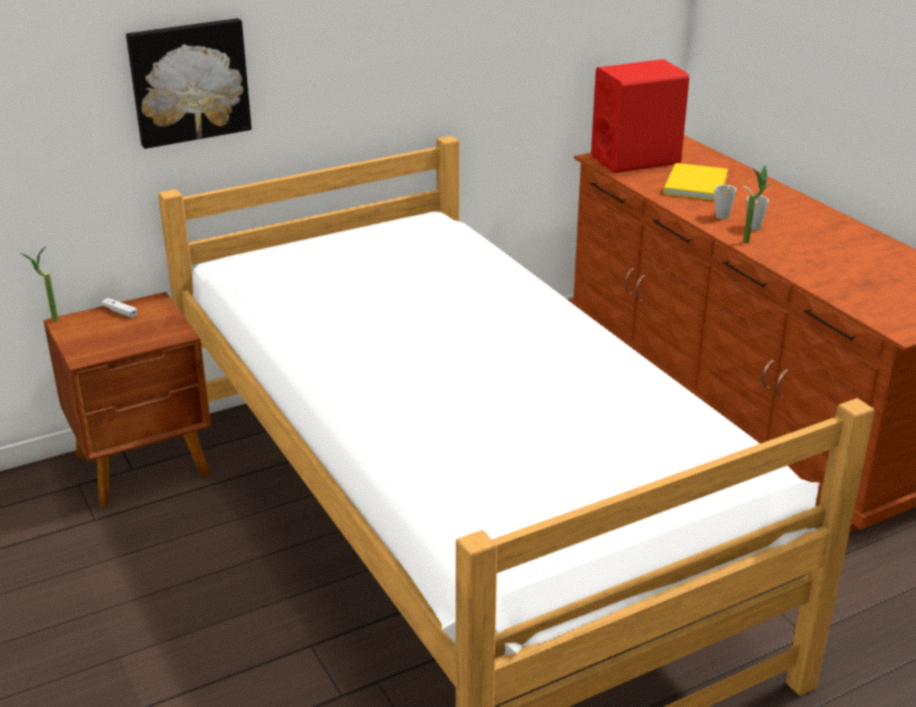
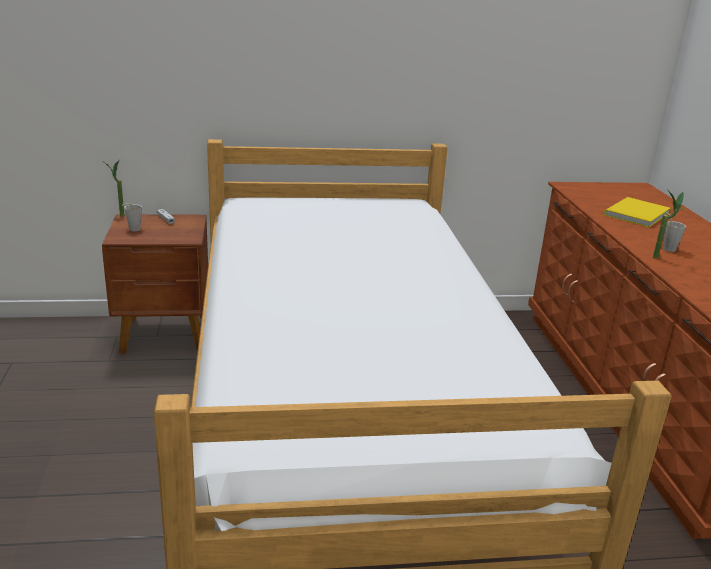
camera: 20 degrees right, 5 degrees down
(189, 81) = (241, 61): picture -> none
(635, 159) = (597, 191): red speaker -> none
(722, 217) = (644, 238): grey cup -> grey cup (132, 230)

